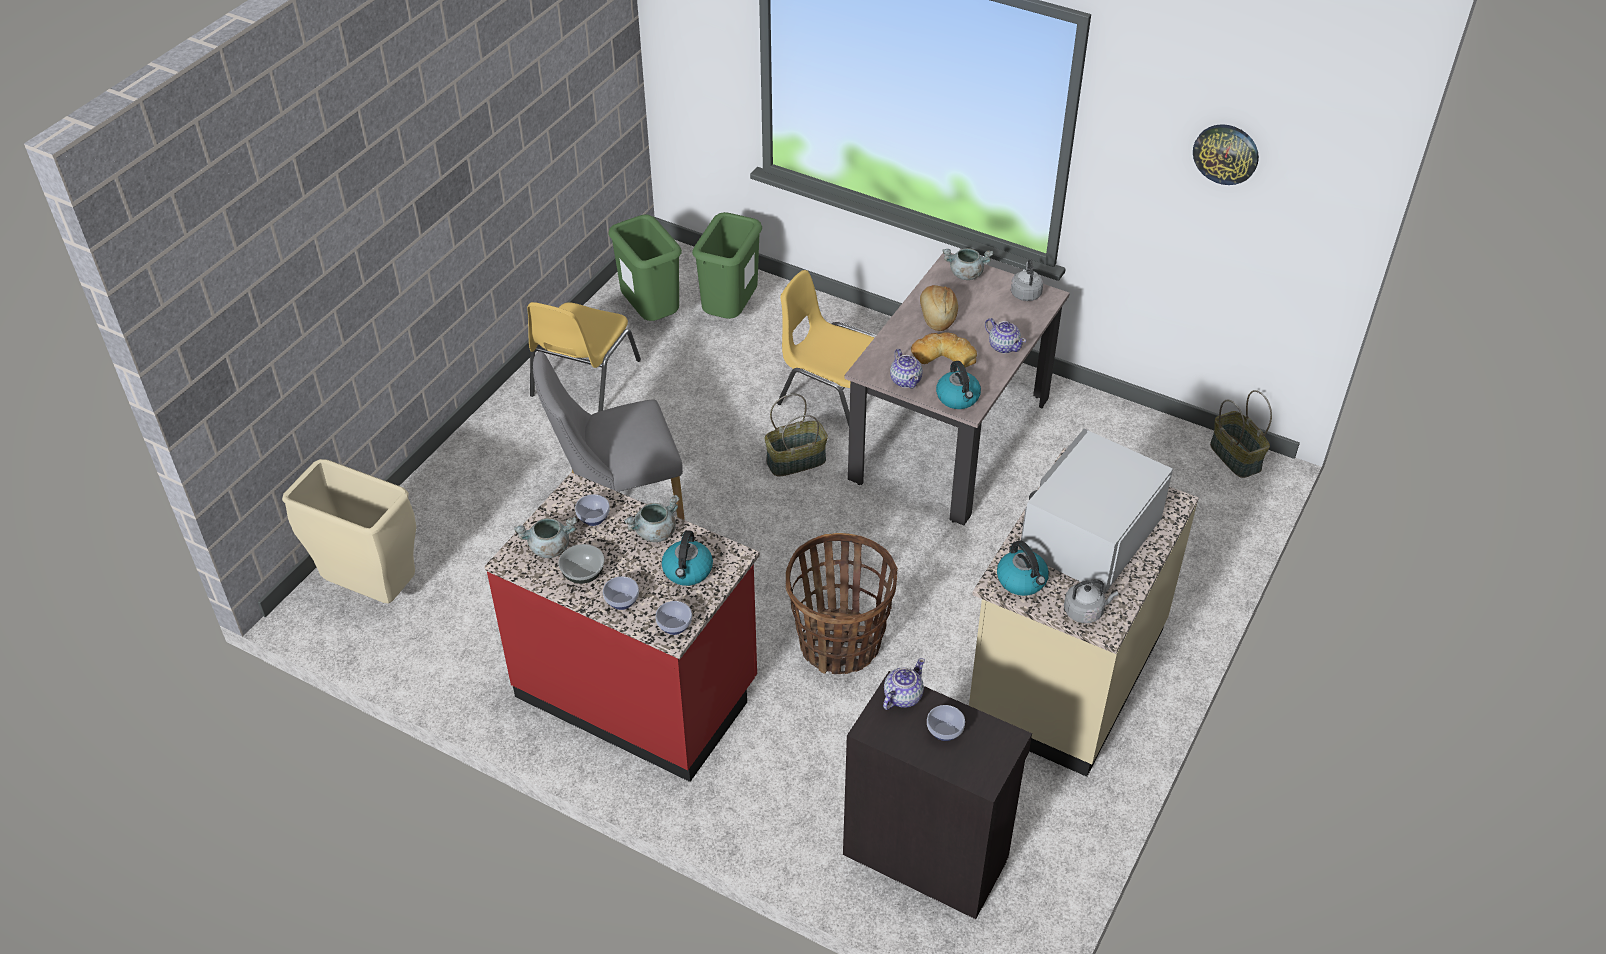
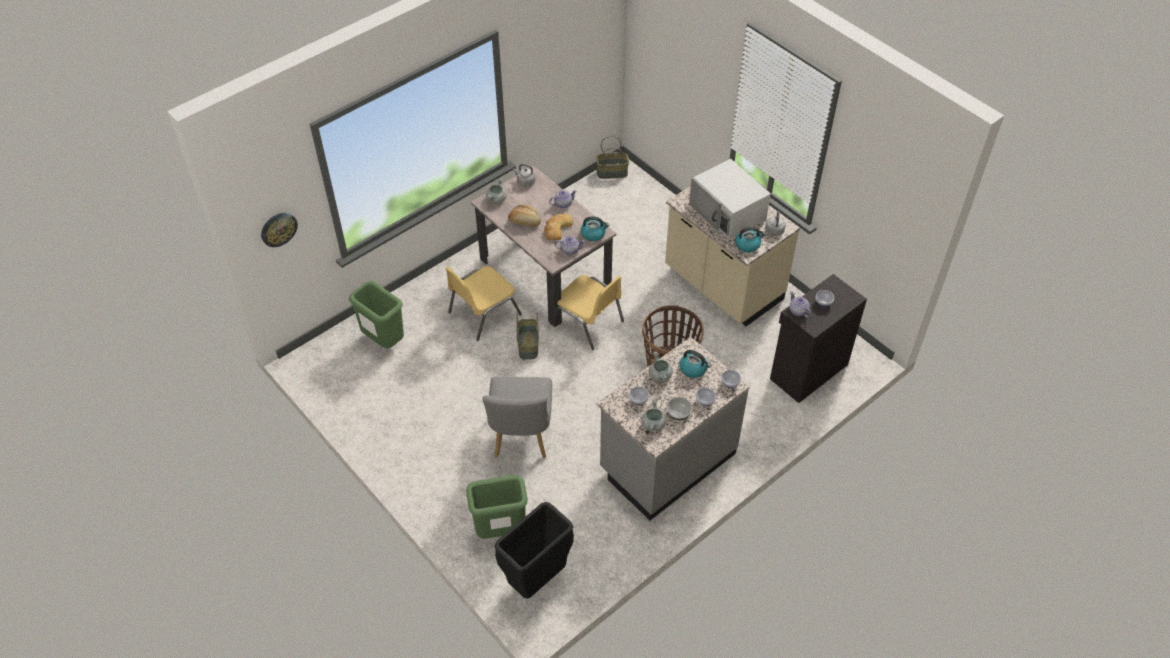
camera: 70 degrees left, 5 degrees up
(372, 592) = (537, 580): beige trash can -> black trash can
(583, 379) = (402, 430): yellow chair -> yellow chair (588, 323)
(638, 690) = (667, 461): red counter -> grey counter
(652, 315) = (362, 380): green trash can -> green trash can (501, 530)
(1226, 153) = (569, 44): wall clock -> wall clock (278, 229)

